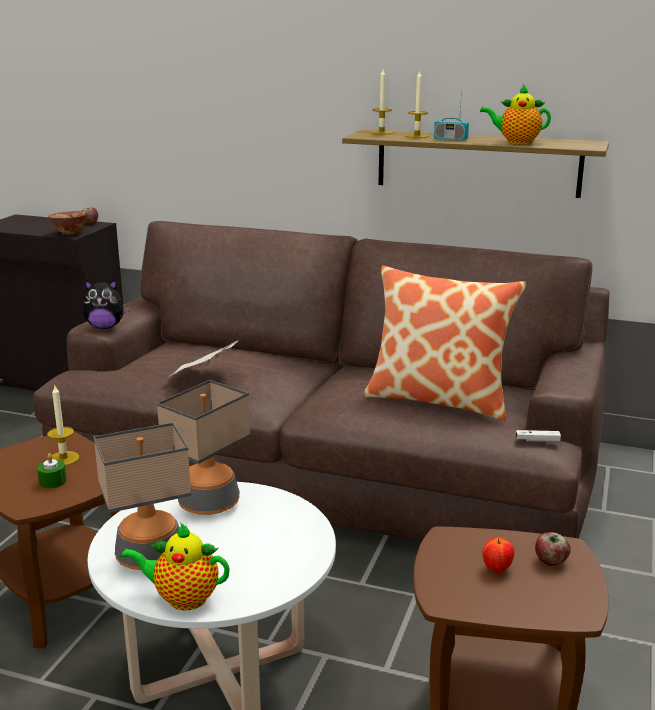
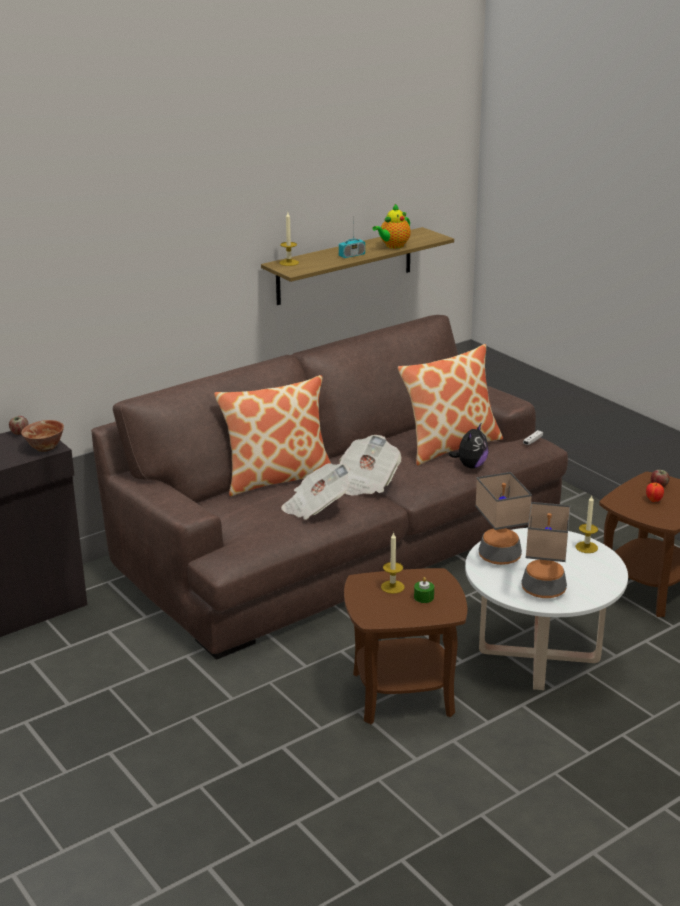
camera: 55 degrees left, 5 degrees up
(105, 327) = (194, 509): plush toy -> plush toy (470, 466)
(182, 598) = (596, 590): teapot -> none
(252, 351) = (277, 478): none -> pillow
(290, 385) = (367, 482): none -> newspaper
(417, 136) = (322, 259): candle -> candle (586, 547)

